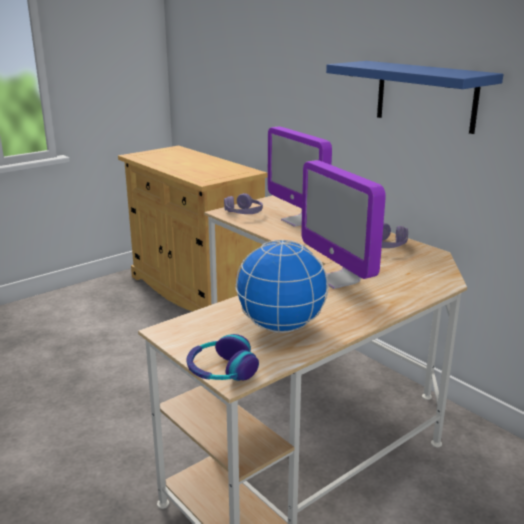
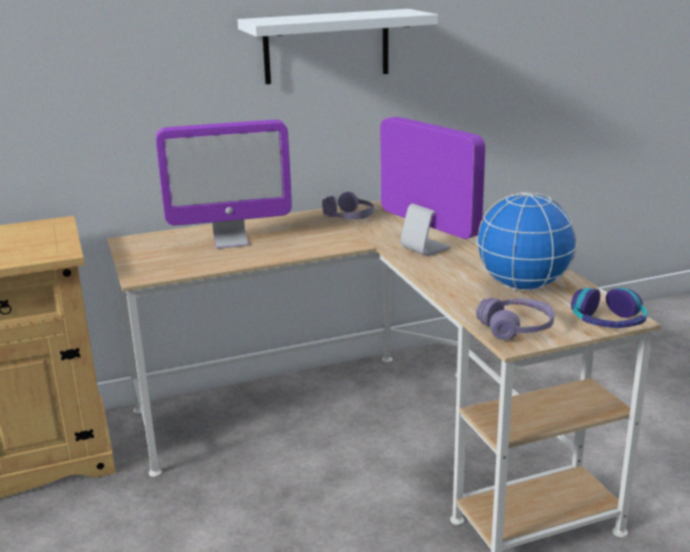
camera: 70 degrees left, 0 degrees up
(243, 213) = (161, 265): purple headphones -> purple headphones (516, 328)
(338, 280) = (425, 249): monitor -> monitor turned 120 degrees counterclockwise
(425, 96) = (326, 46): blue shelf -> white shelf

